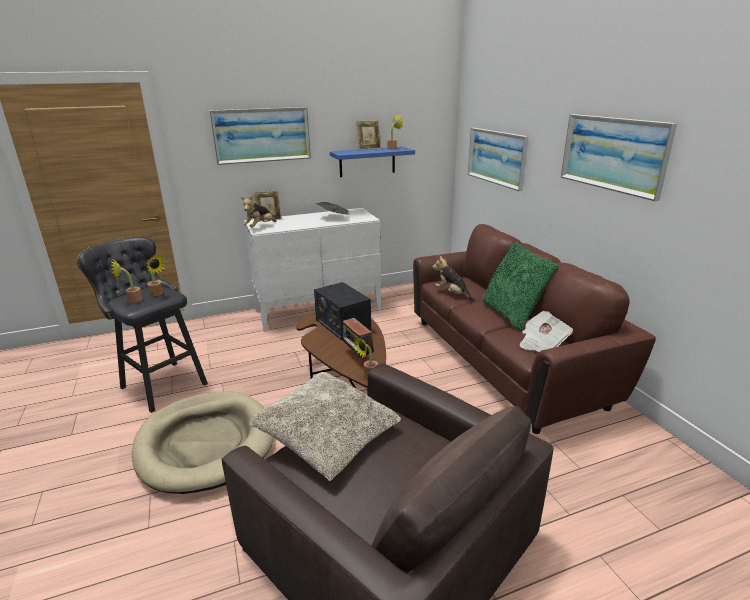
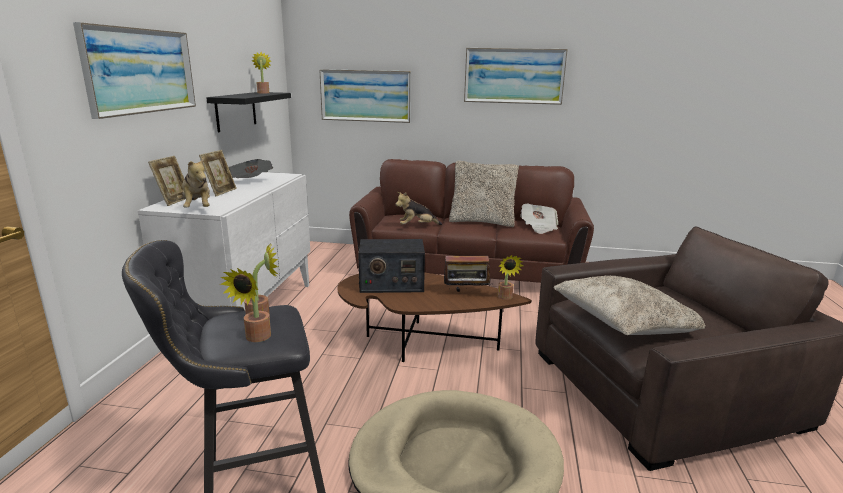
camera: 60 degrees left, 5 degrees down
(367, 161) = (236, 111): blue shelf -> black shelf
(369, 149) = (241, 94): picture frame -> picture frame (221, 192)
(513, 313) = (482, 221): green pillow -> beige pillow

